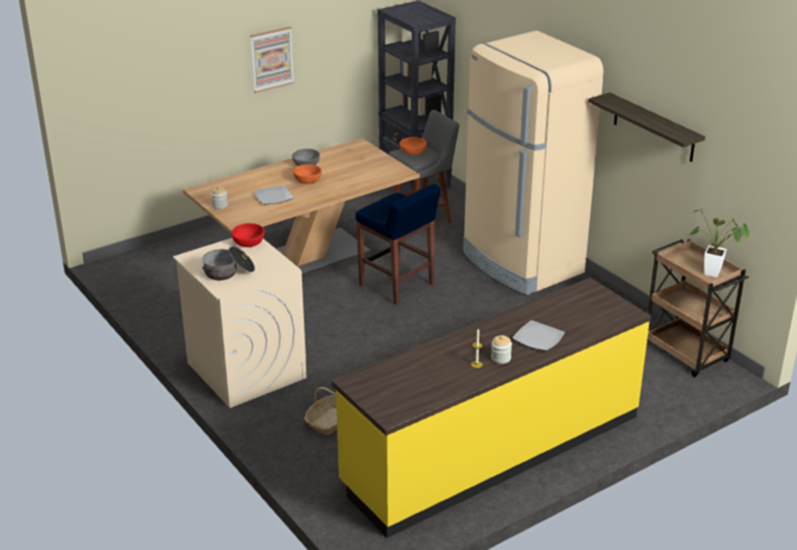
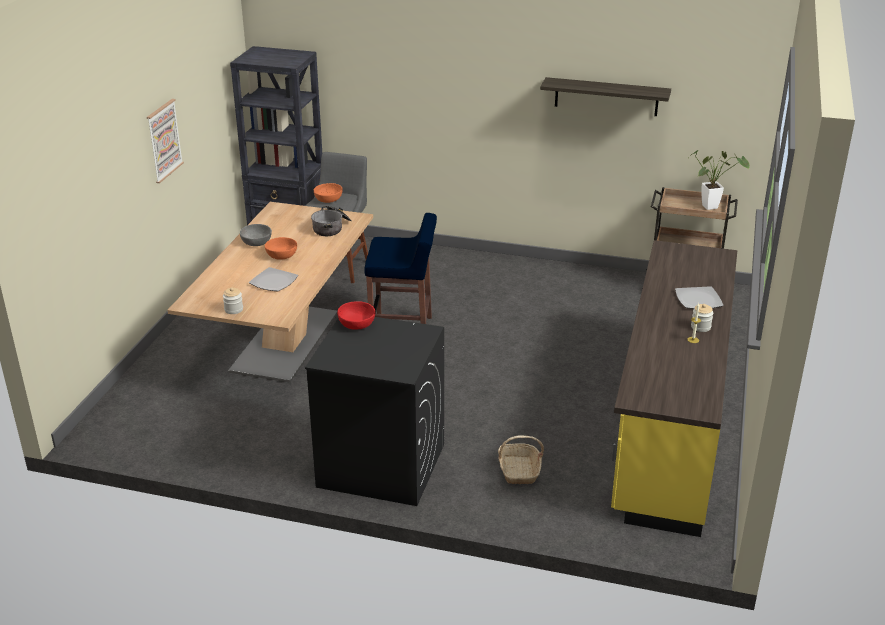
camera: 40 degrees left, 0 degrees up
(228, 272) = (385, 357): cooking pot -> cooking pot (331, 228)
(245, 370) = (380, 465): beige washing machine -> black washing machine
(521, 263) = (474, 272): beige fridge -> none

